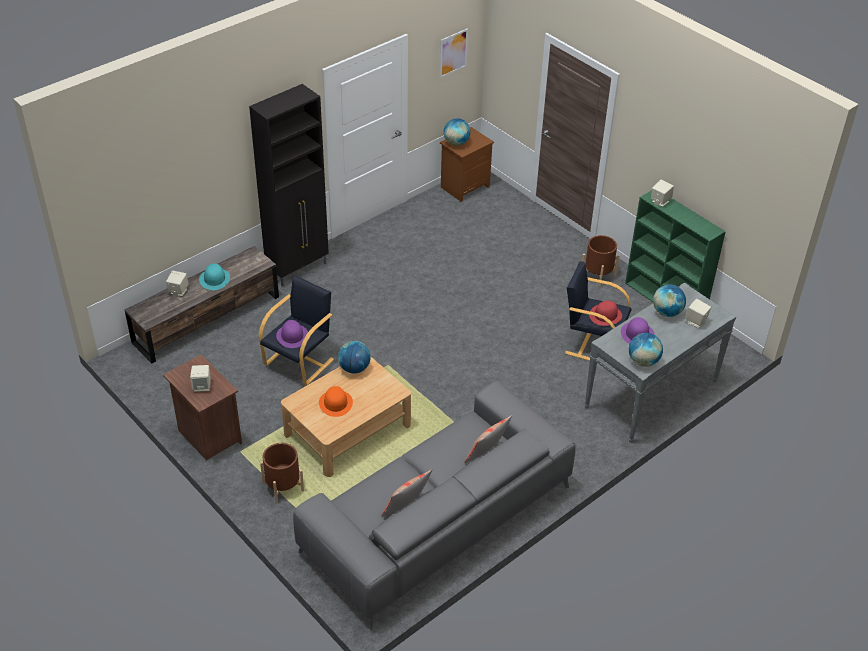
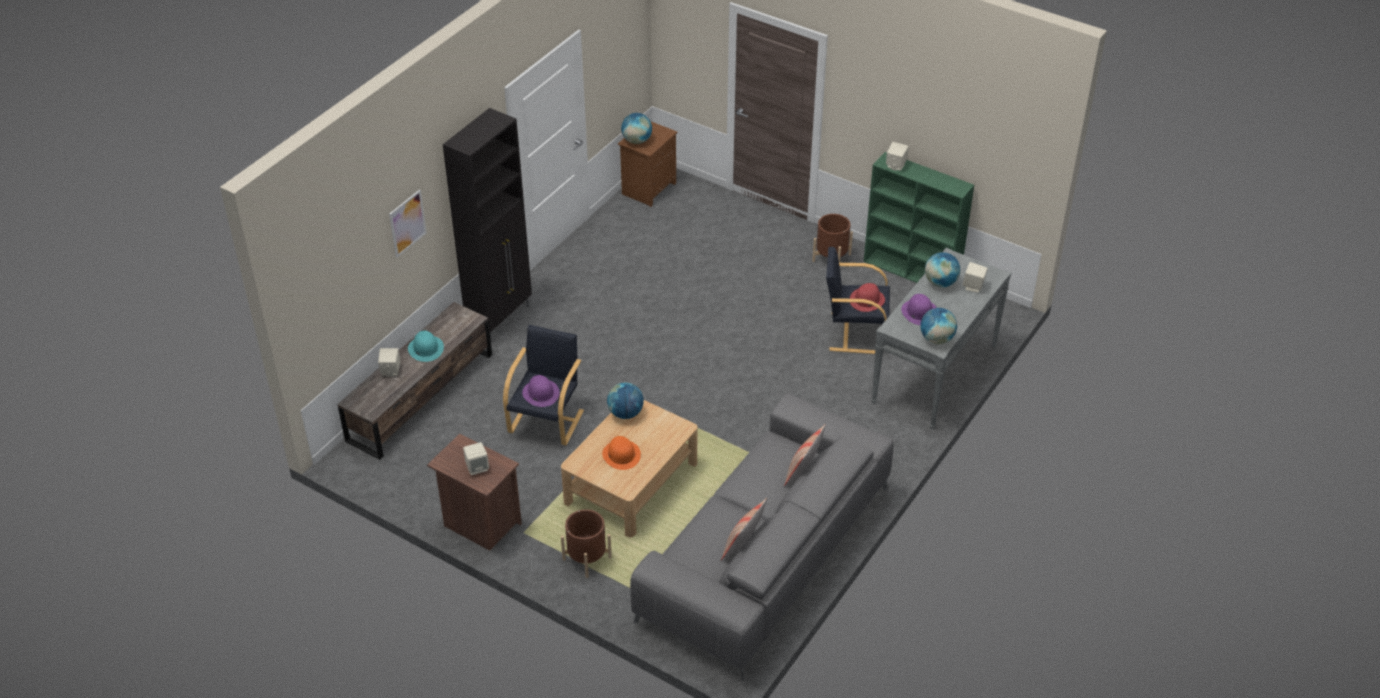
camera: 15 degrees left, 0 degrees up
(453, 53) = (622, 40): picture -> picture (407, 223)

